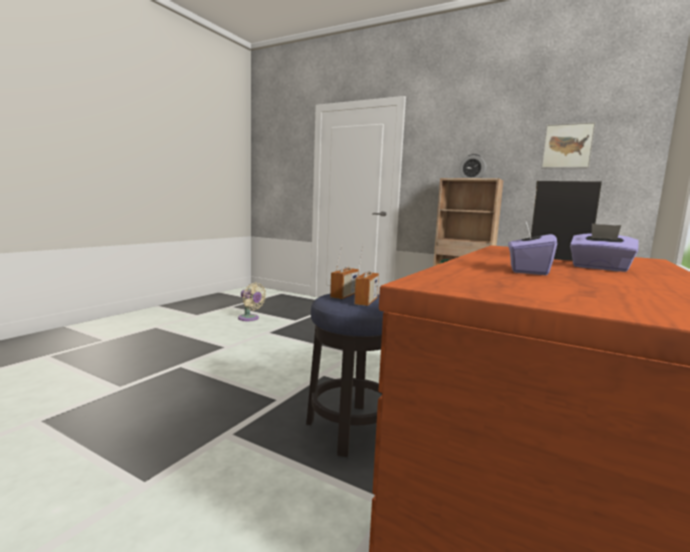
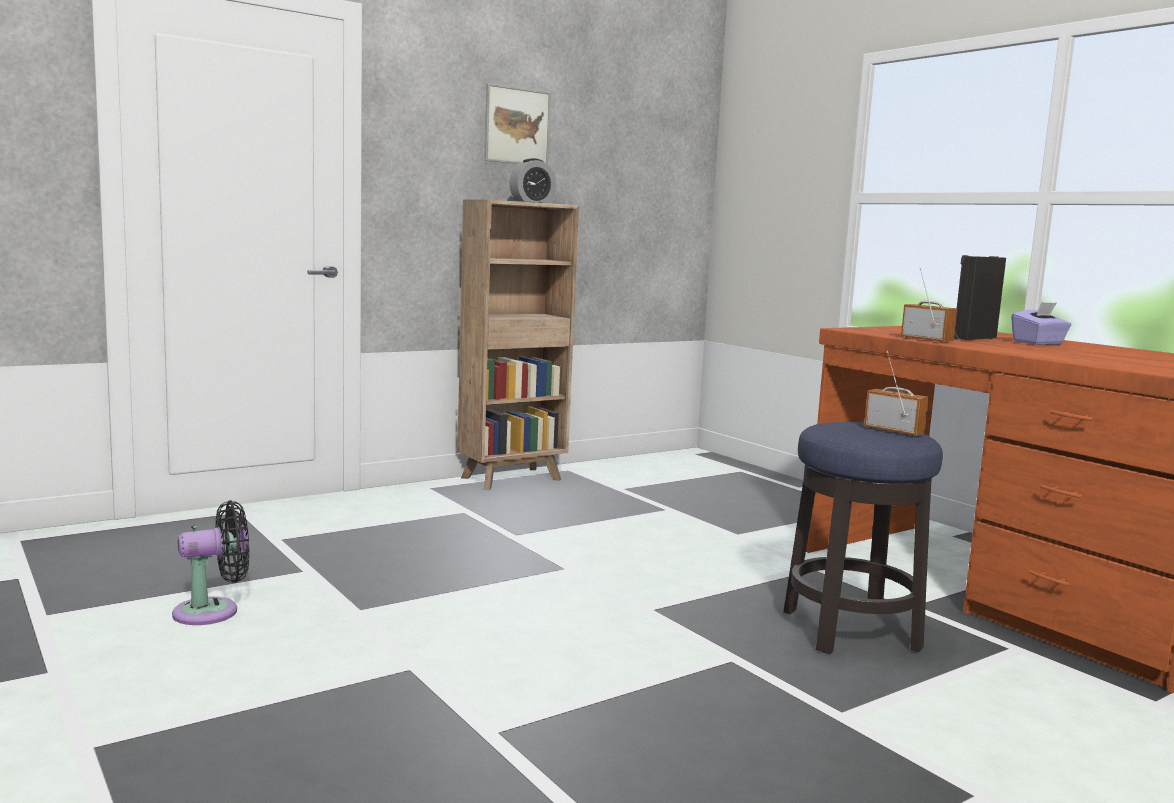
camera: 65 degrees left, 0 degrees up
(250, 318) = (213, 611): beige fan -> black fan
(344, 296) = (854, 432): radio -> radio (926, 340)
(527, 271) = (1084, 355): purple tissue box -> none
(567, 146) = (624, 155): picture -> picture (517, 126)

